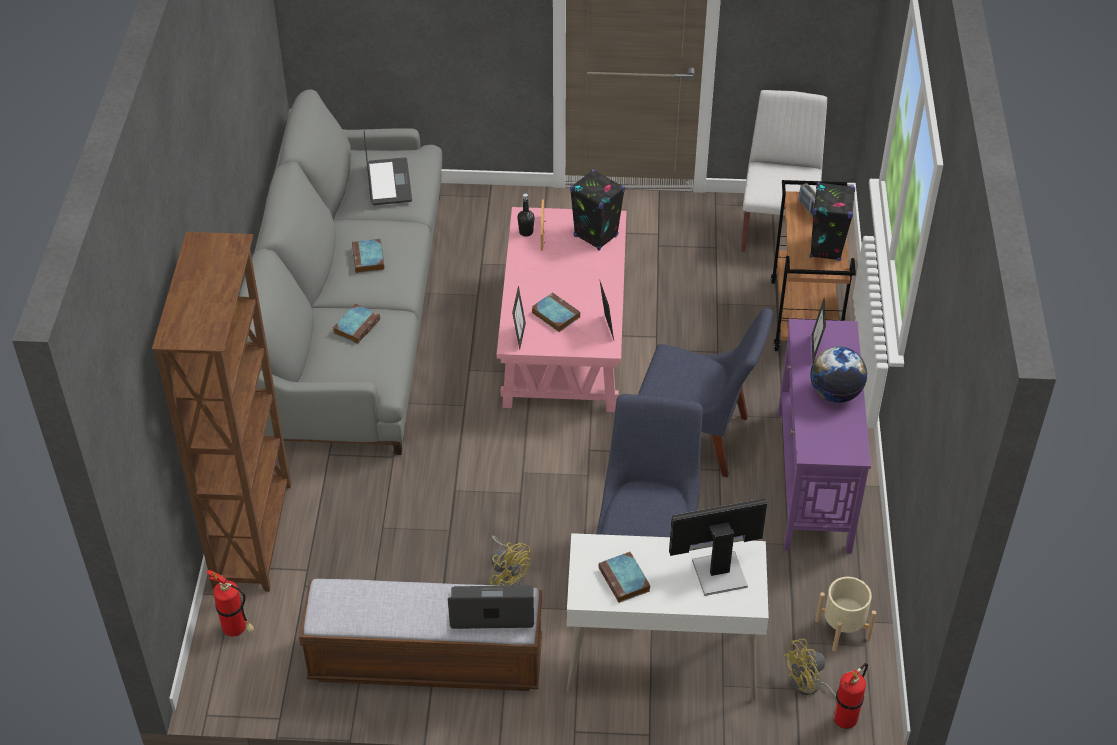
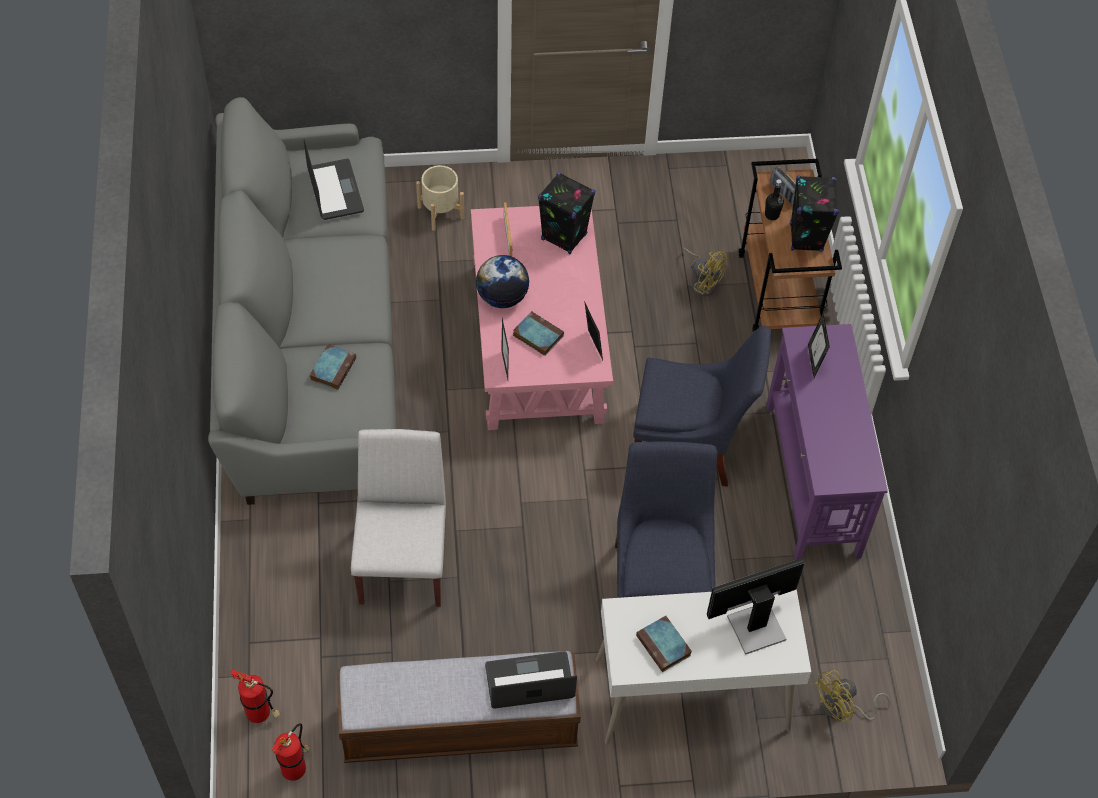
camera: 10 degrees left, 10 degrees up
(254, 534) = (258, 604): brown bookcase -> none
(368, 259) = (331, 287): book -> none
(507, 576) = (525, 622): yellow fan -> yellow fan (702, 282)
(526, 232) = (490, 239): black bottle -> black bottle (772, 215)
(778, 227) = (736, 189): white chair -> white chair (403, 560)
(835, 393) = (841, 410): globe -> globe (502, 297)
(843, 629) = (864, 643): beige planter -> beige planter (441, 212)
(846, 718) = (880, 739): fire extinguisher -> fire extinguisher (296, 768)

